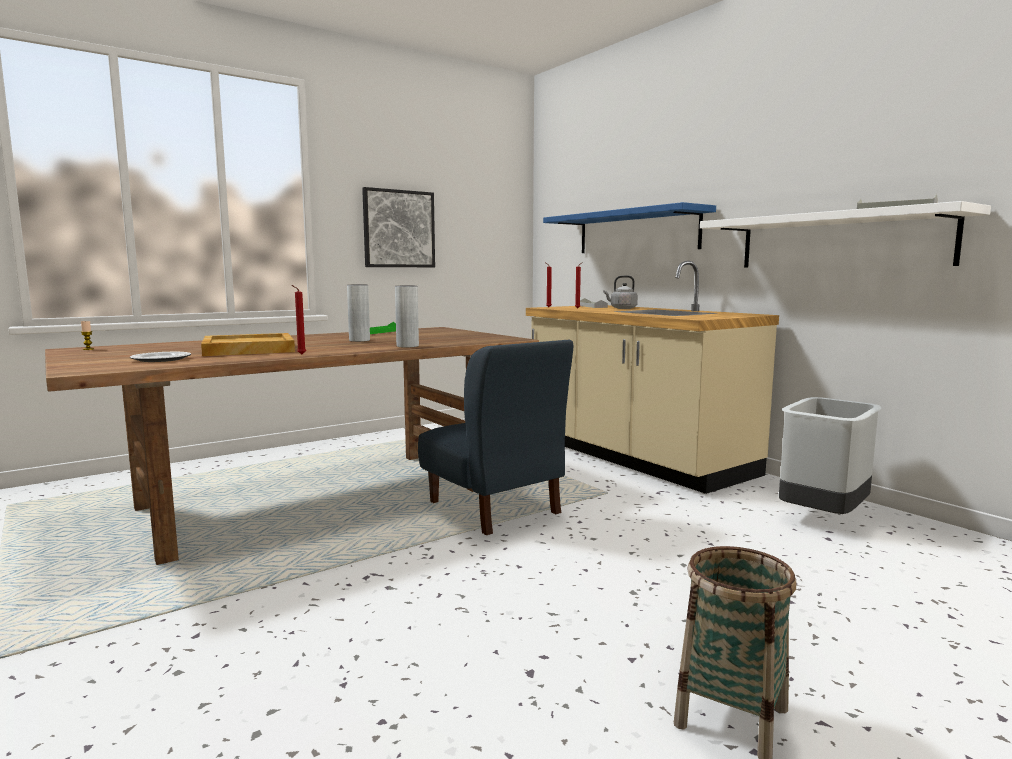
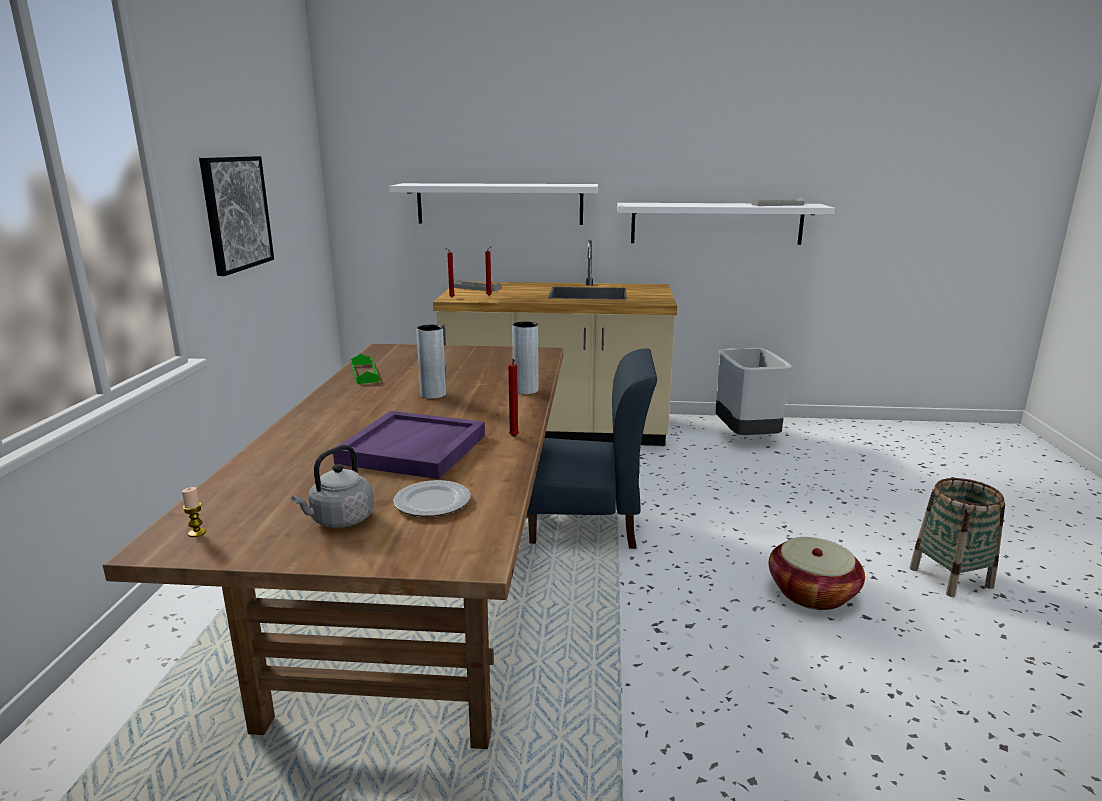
camera: 50 degrees left, 10 degrees up
(248, 349) = (413, 449): beige tray -> purple tray
(534, 629) = (812, 593): none -> basket
(622, 308) = (522, 289): grey kettle -> grey kettle (339, 520)
(636, 232) = (499, 204): blue shelf -> white shelf

